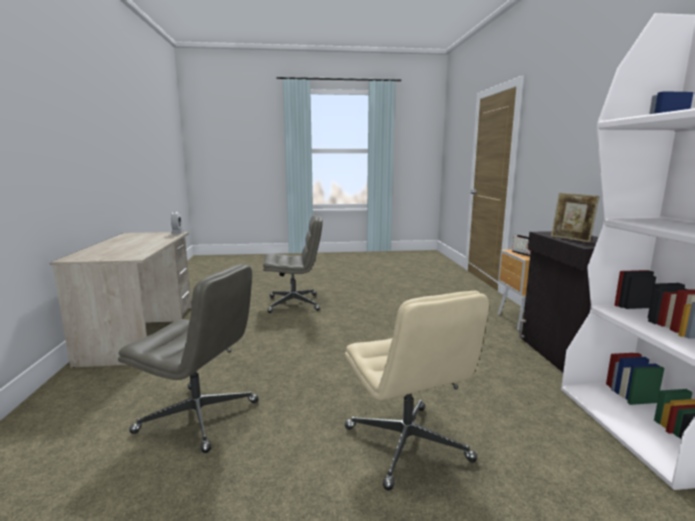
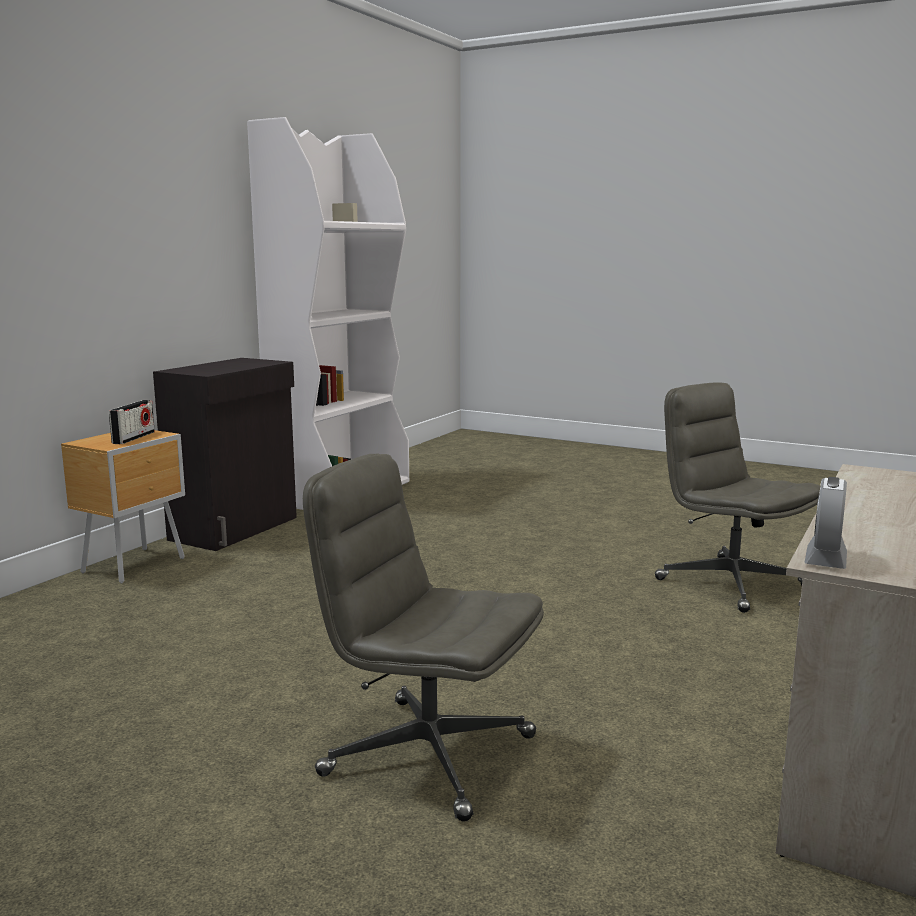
camera: 145 degrees left, 0 degrees up
(408, 445) = (537, 525): beige office chair -> none
(571, 239) = (238, 366): picture frame -> none

